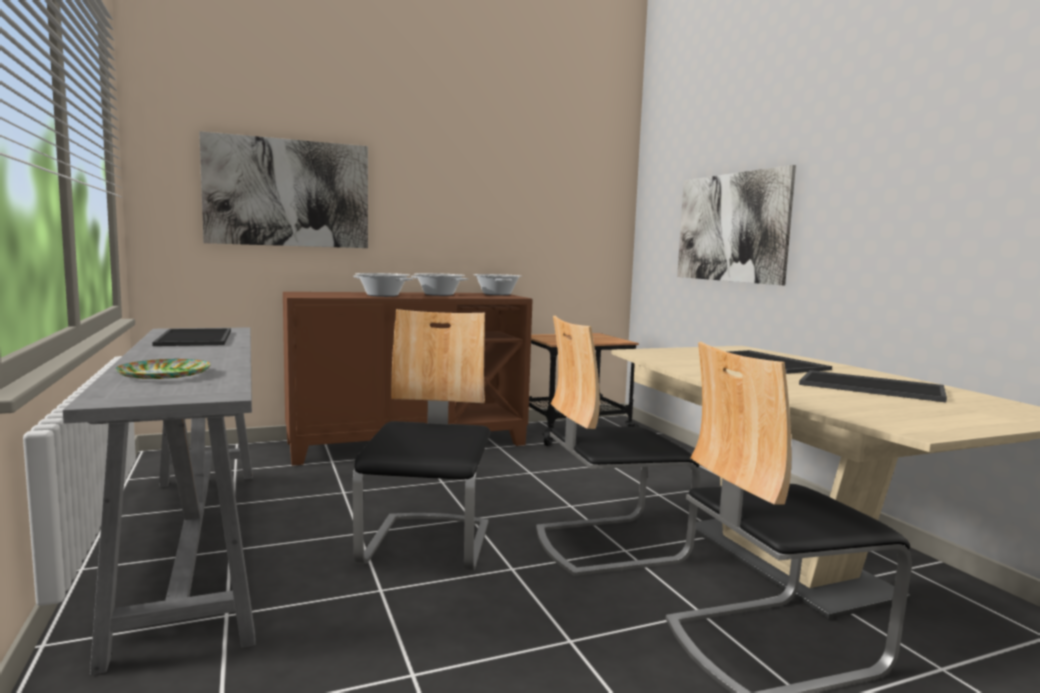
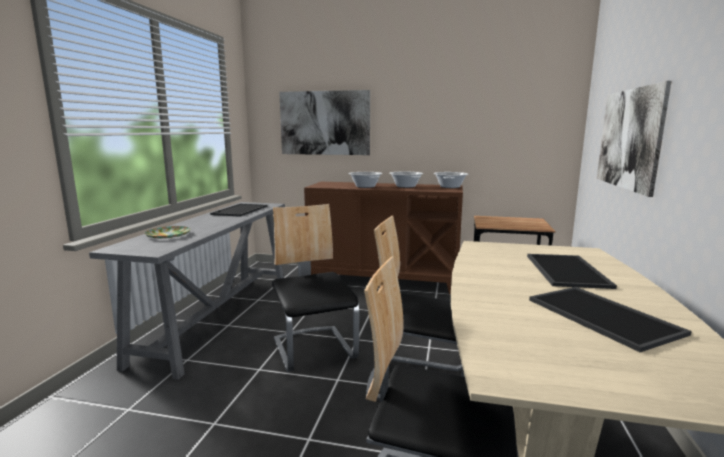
camera: 35 degrees right, 5 degrees up
(428, 544) = (314, 349): chair -> chair turned 60 degrees counterclockwise

